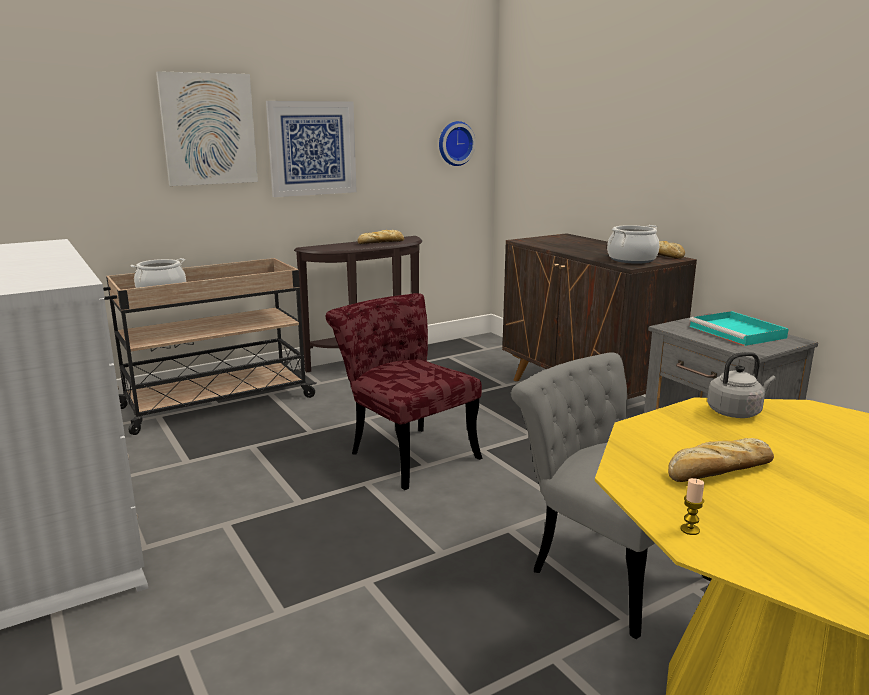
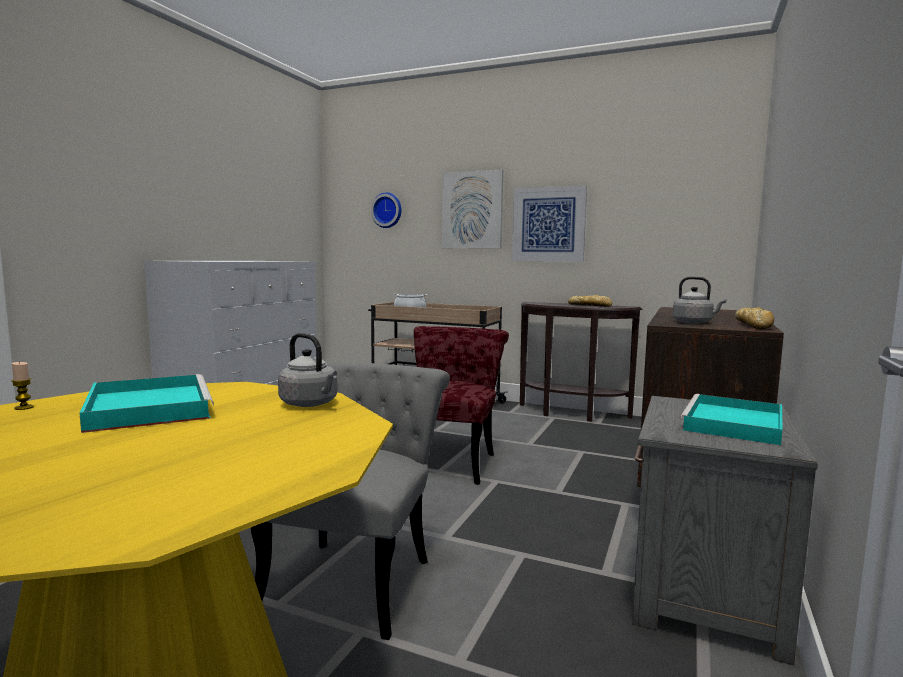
camera: 55 degrees right, 10 degrees down
(455, 143) = (699, 221): wall clock -> wall clock (387, 210)
(631, 259) = (694, 323): cooking pot -> grey kettle
(718, 471) = (148, 407): bread -> turquoise tray

